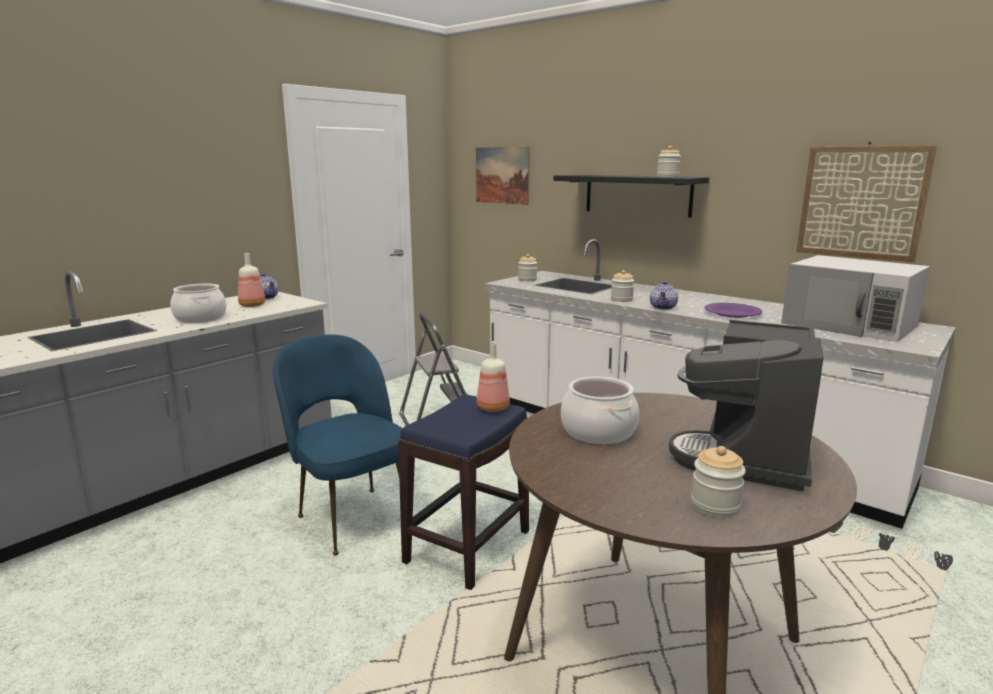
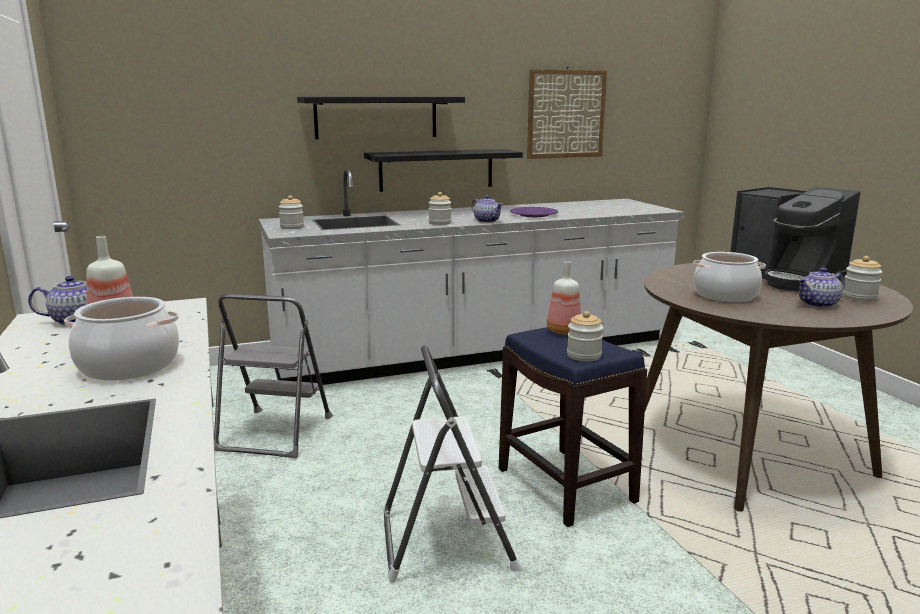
camera: 60 degrees left, 0 degrees up
(351, 516) = (441, 540): blue chair -> white step ladder
(502, 175) = (172, 100): picture -> none
(634, 480) = (818, 304): none -> teapot
(667, 177) = (431, 96): jar -> jar (584, 356)
(689, 251) = (436, 170): none -> black shelf
(850, 324) = (598, 207): white microwave -> none

